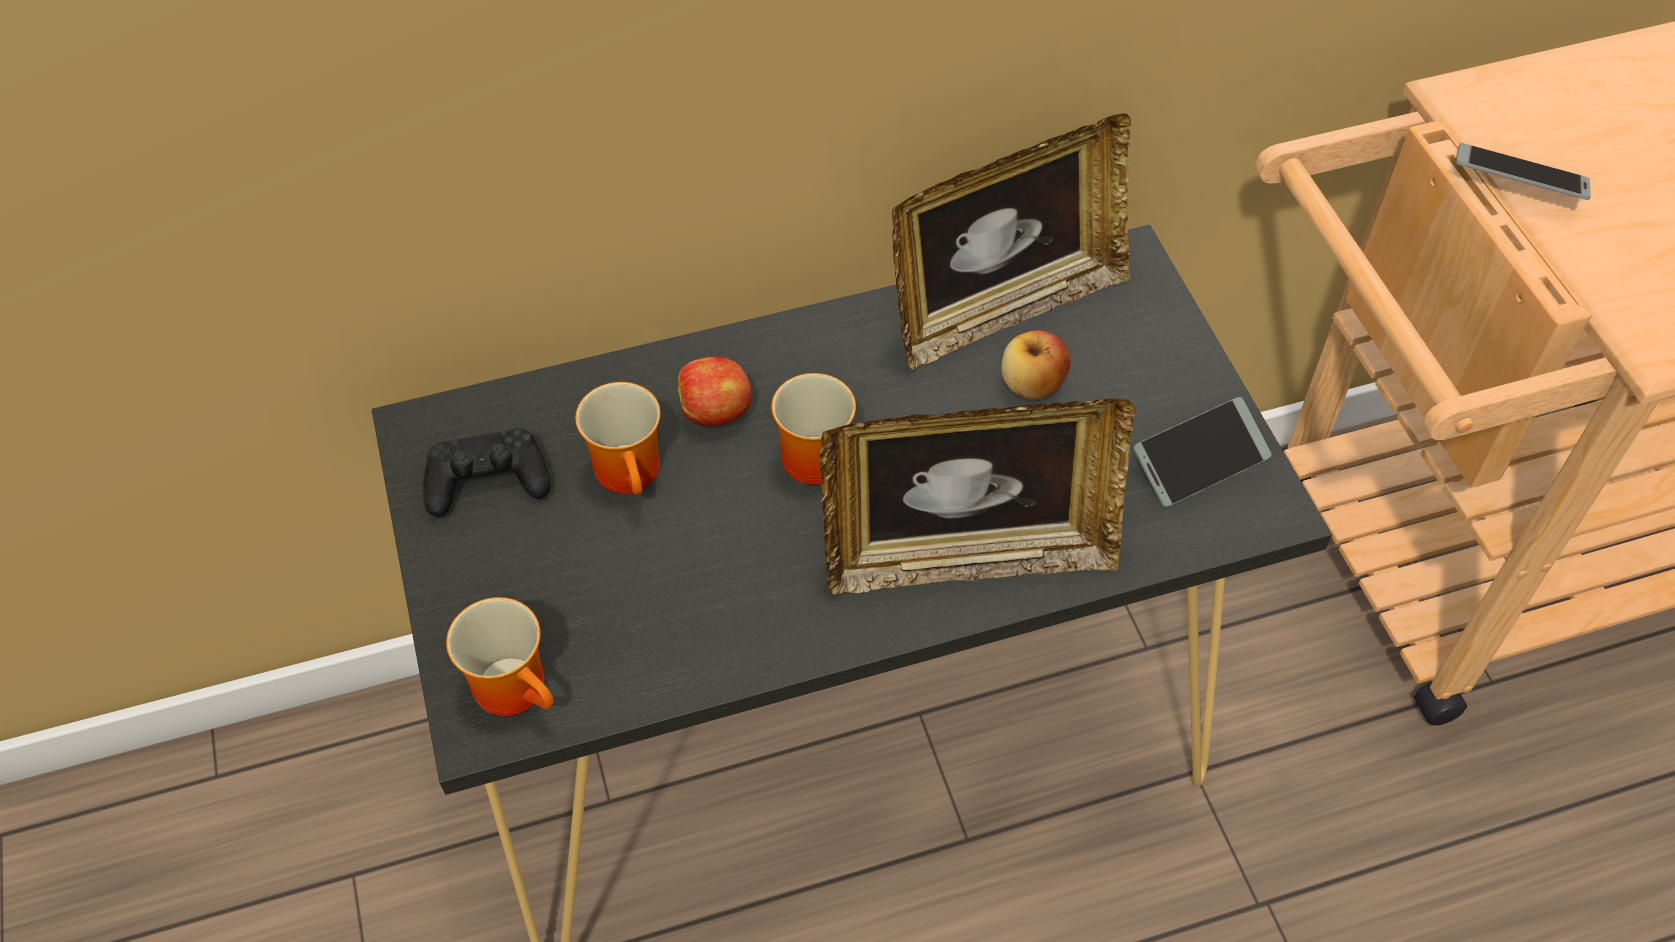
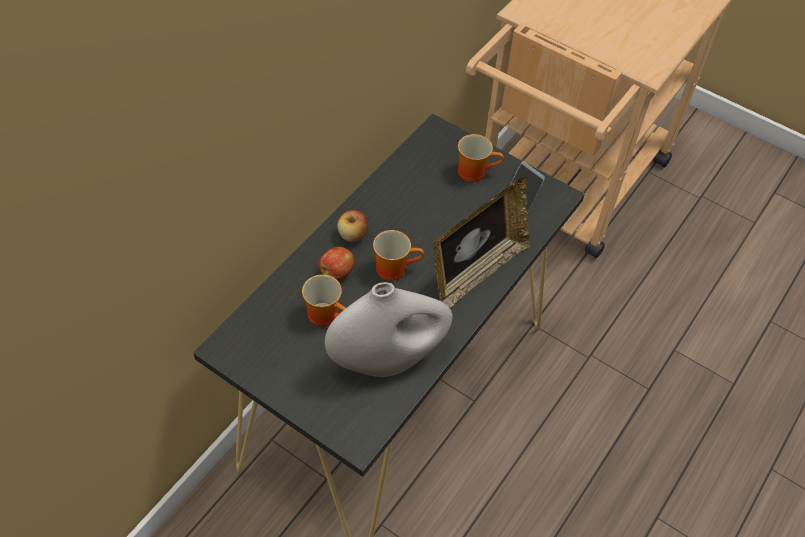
camera: 40 degrees left, 0 degrees up
(487, 481) = (272, 351): black game controller -> none
(519, 687) = (360, 418): mug -> mug (475, 170)
(663, 614) = (388, 358): none -> white vase
(1004, 308) = (409, 173): picture frame -> none
(1032, 385) = (444, 196): apple -> apple (353, 235)
(1517, 182) = (564, 34): phone -> none

